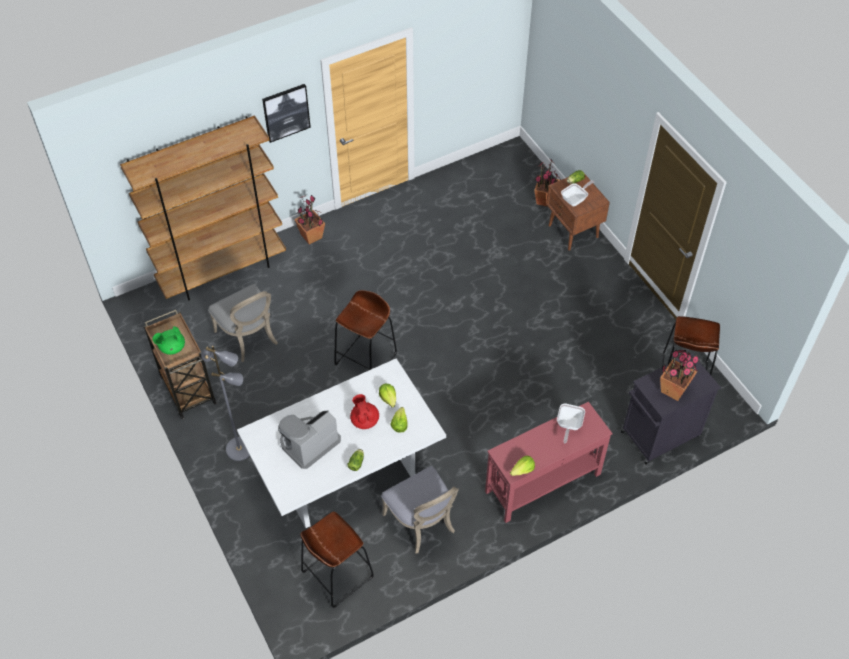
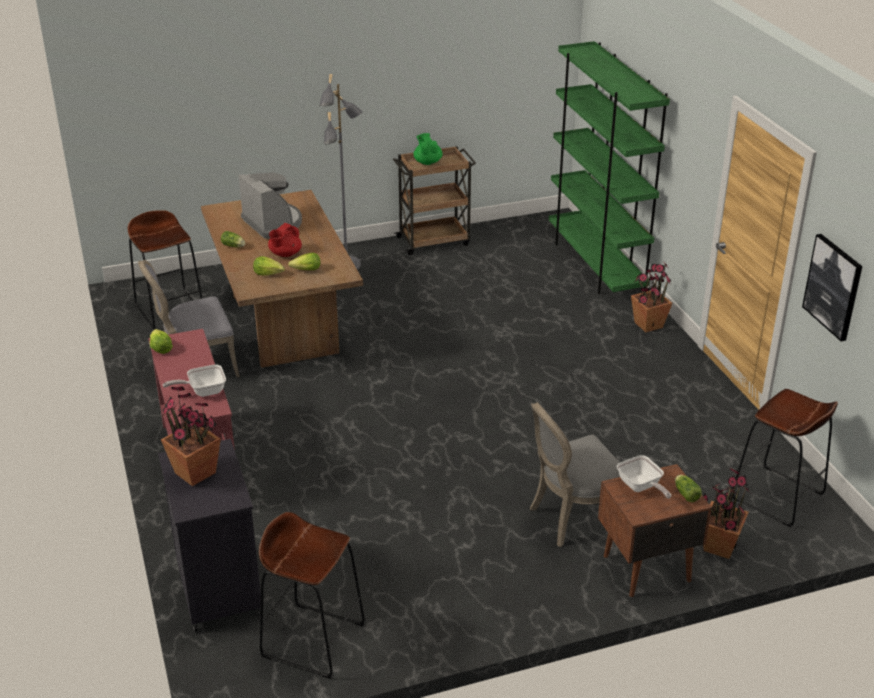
camera: 100 degrees right, 20 degrees down
(222, 271) = (596, 265): brown bookcase -> green bookcase
(249, 338) = (492, 277): grey chair -> grey chair (574, 518)
(286, 112) = (696, 135): picture -> picture (833, 286)
(346, 475) = (283, 323): white dining table -> brown dining table
(364, 420) = (285, 254): red teapot -> red teapot turned 135 degrees clockwise
(366, 359) = (439, 349): brown stool -> brown stool (777, 496)
(568, 425) = (203, 391): frying pan -> frying pan turned 45 degrees counterclockwise

